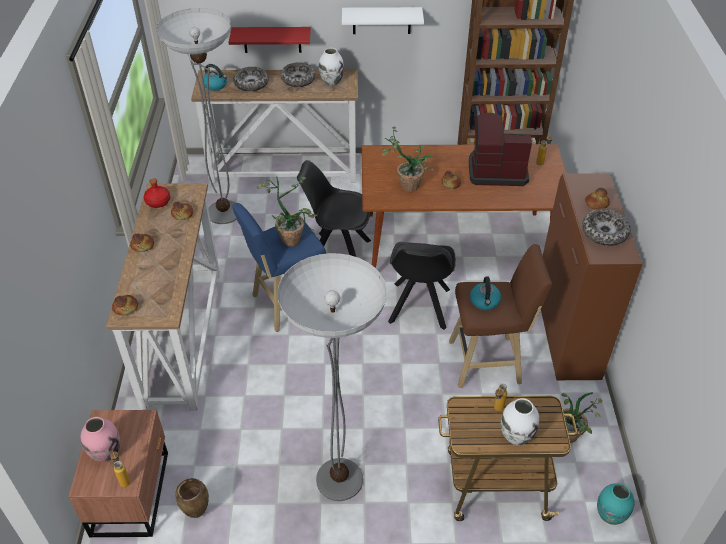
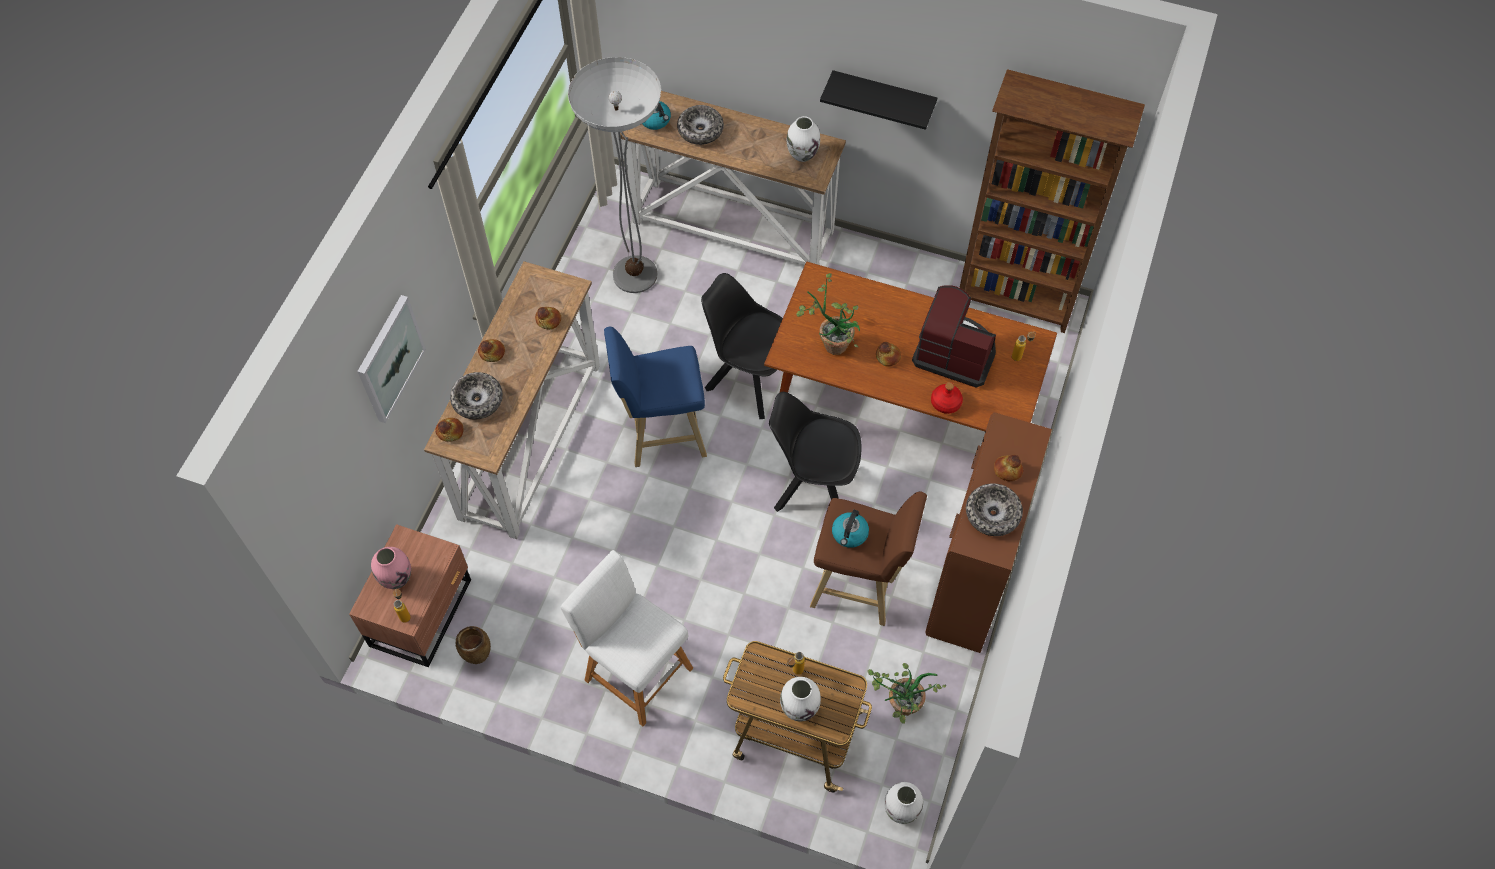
camera: 20 degrees right, 15 degrees up
(61, 234) = (389, 358): none -> picture
(158, 202) = (527, 293): red bottle -> red bottle (946, 403)
(272, 39) = (740, 79): red shelf -> none
(291, 236) = (670, 374): potted plant -> none
(298, 79) = (762, 138): bowl -> bowl (477, 400)
(339, 479) = (634, 670): floor lamp -> white stool
(381, 20) = (883, 97): white shelf -> black shelf
(419, 307) = (813, 486): black chair -> black chair turned 75 degrees clockwise
(610, 515) = (901, 810): turquoise vase -> white vase

